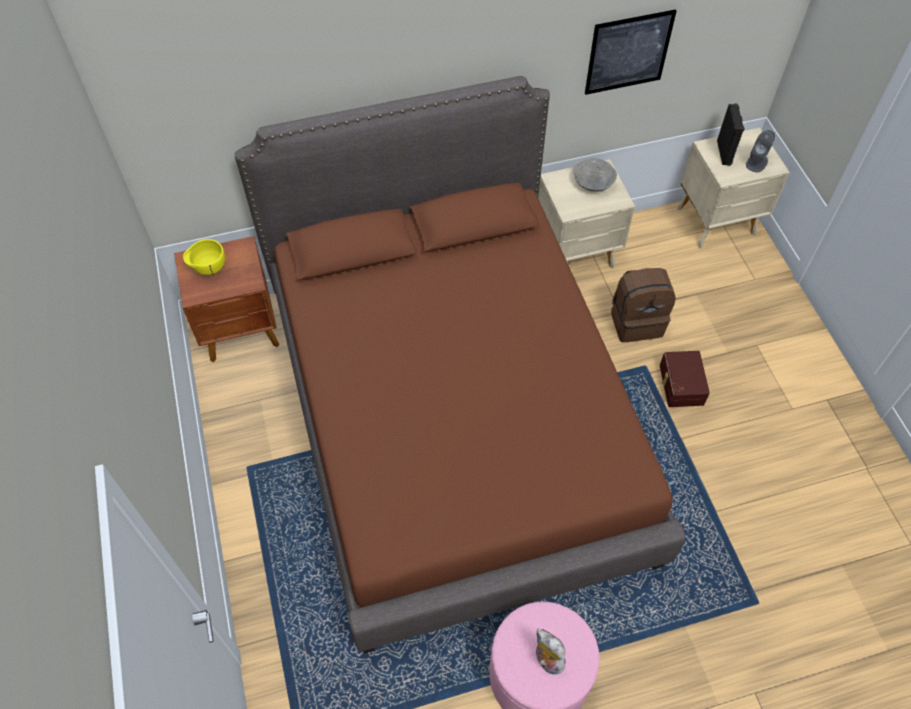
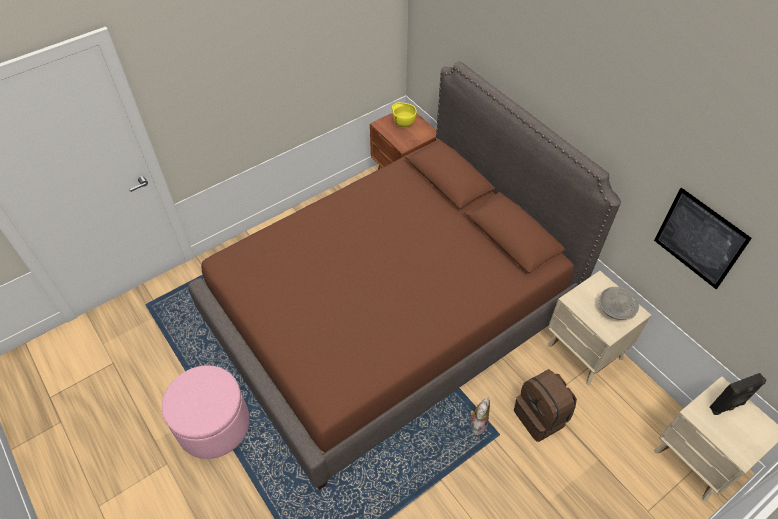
camera: 70 degrees right, 5 degrees down
(547, 660) = (194, 399): plush toy -> plush toy (477, 423)
(680, 385) = (494, 467): brown storage box -> none
(757, 162) = (735, 438): grey speaker -> none

